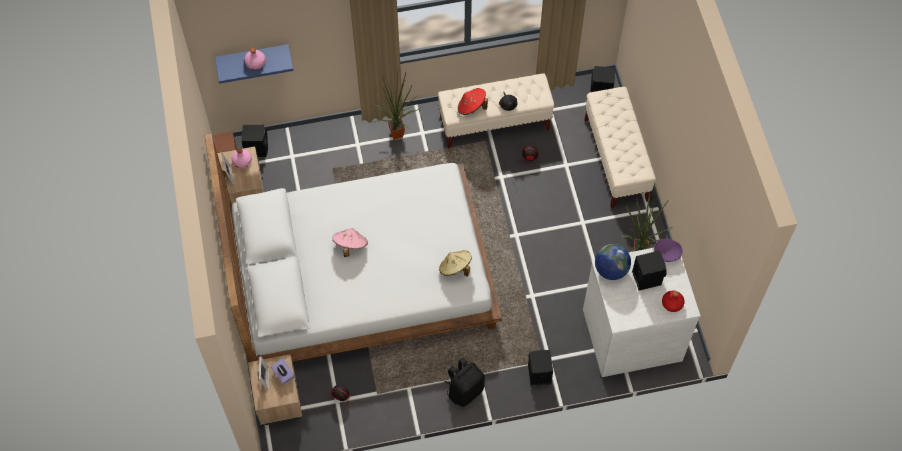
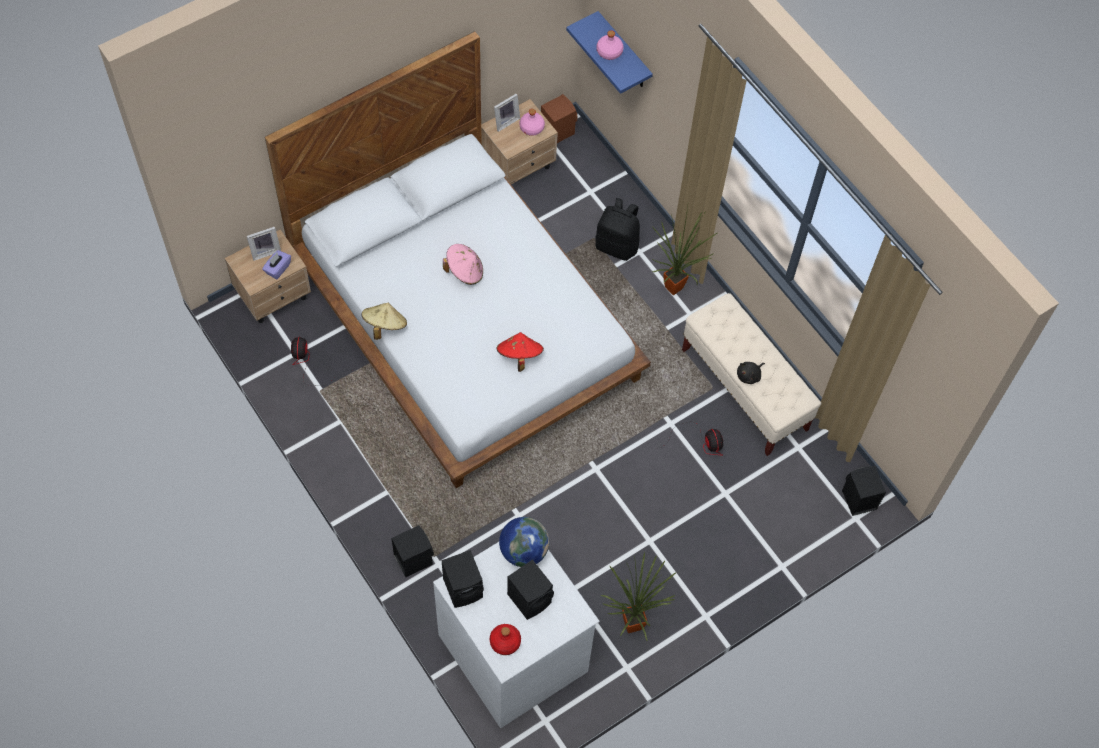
camera: 65 degrees right, 0 degrees up
(257, 148) = (584, 153): black speaker -> black speaker (464, 588)
(455, 268) = (481, 392): beige hat -> beige hat (384, 326)
(465, 390) = (360, 483): black backpack -> black backpack (617, 245)
(471, 107) = (724, 336): red hat -> red hat (519, 356)
(616, 160) = (762, 551): beige bench -> none
(667, 254) = (576, 613): purple bowl -> none

